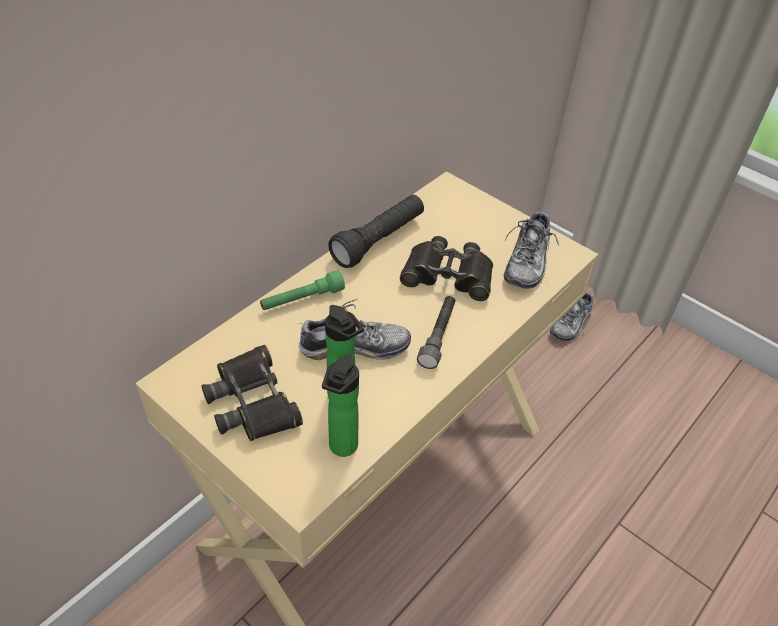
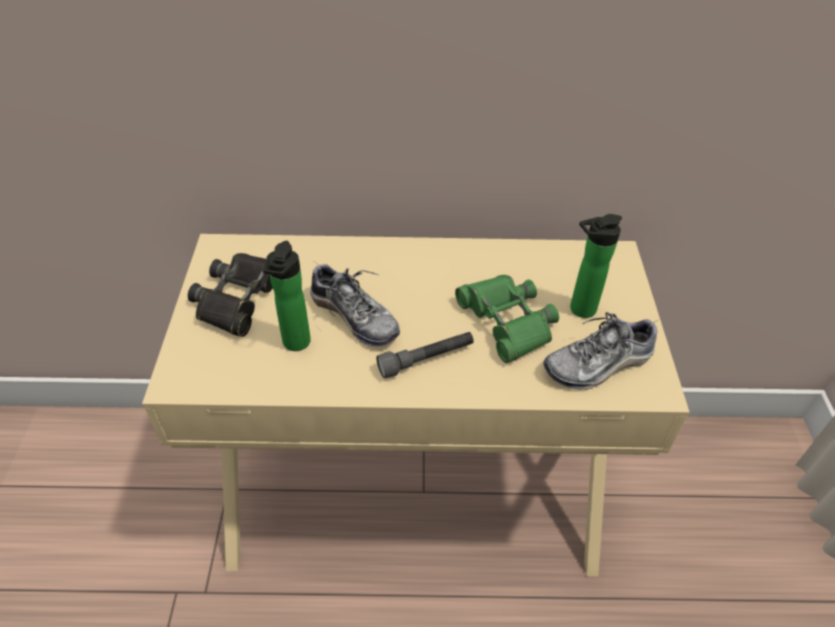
camera: 50 degrees right, 0 degrees up
(302, 299) = (369, 257): green flashlight -> none
(341, 448) = (242, 376): bottle -> bottle (579, 310)
(379, 241) = (489, 256): black flashlight -> none
(448, 275) = (506, 321): black binoculars -> green binoculars
(571, 323) = (752, 516): shoe -> none

